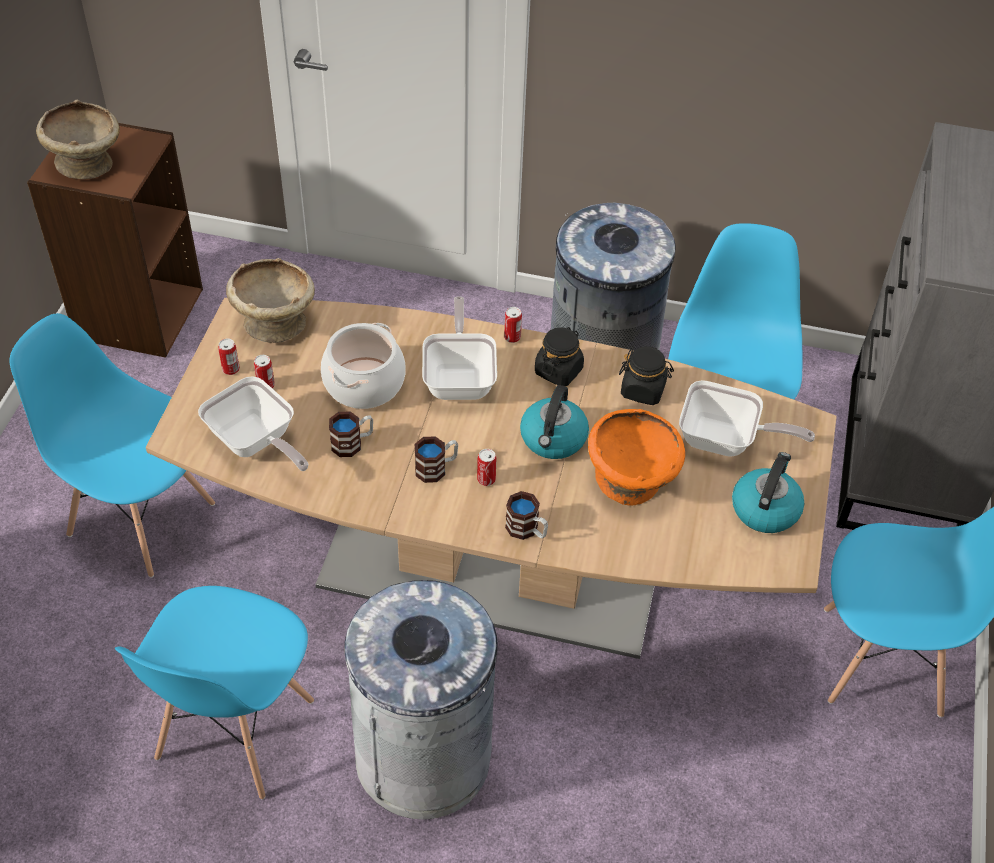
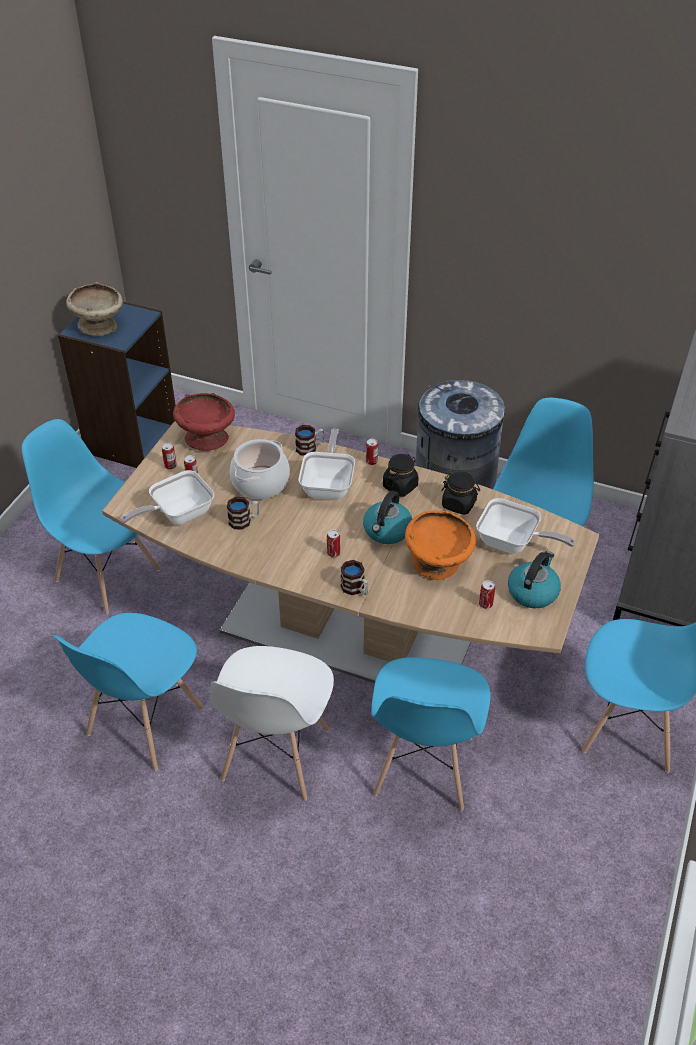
camera: 10 degrees right, 5 degrees down
(138, 313) = (131, 439): brown bookcase -> blue bookcase
(256, 443) = (177, 514): frying pan -> frying pan turned 90 degrees clockwise
(274, 322) = (206, 438): beige bowl -> red bowl
(424, 756) = (275, 755): grey trash can -> white chair
(436, 468) = (300, 542): mug -> mug (310, 448)
(625, 748) = (423, 766): none -> blue chair
(706, 533) = (485, 604): none -> can

